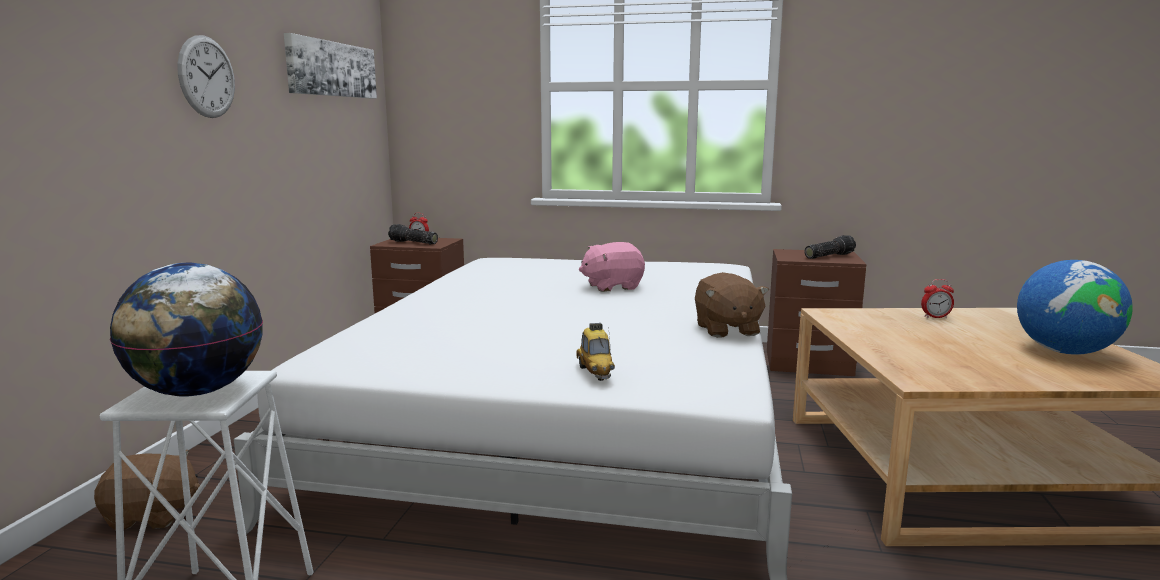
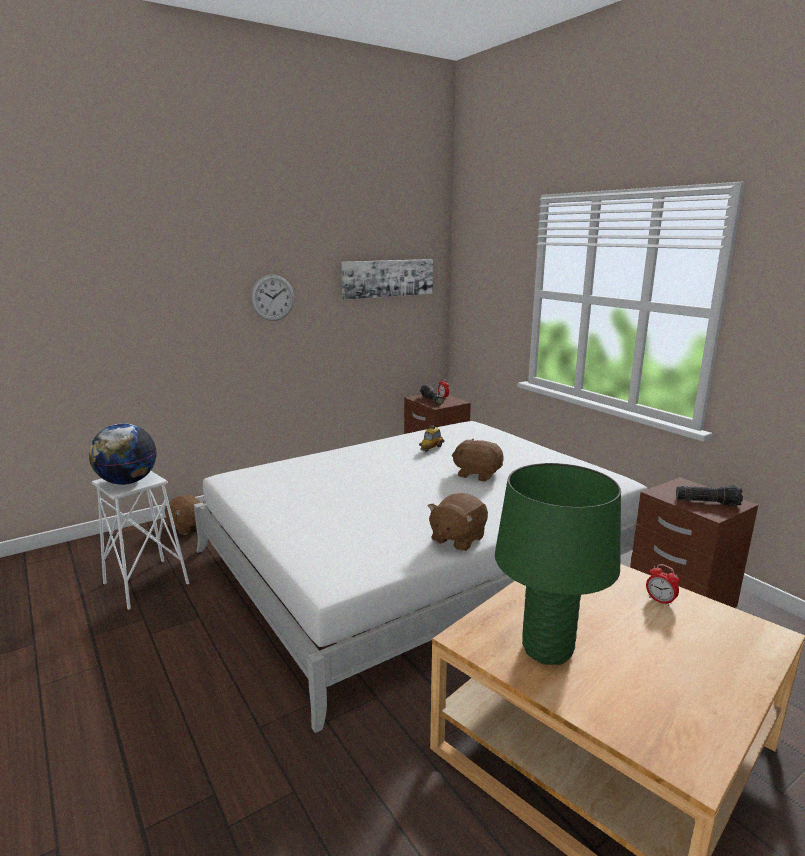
camera: 45 degrees right, 5 degrees up
(595, 372) = (311, 536): toy car -> toy car (431, 448)
(612, 287) = (477, 474): pink plush toy -> brown plush toy
(972, 364) = (547, 650): none -> green table lamp
(1064, 352) = (674, 688): globe -> none

